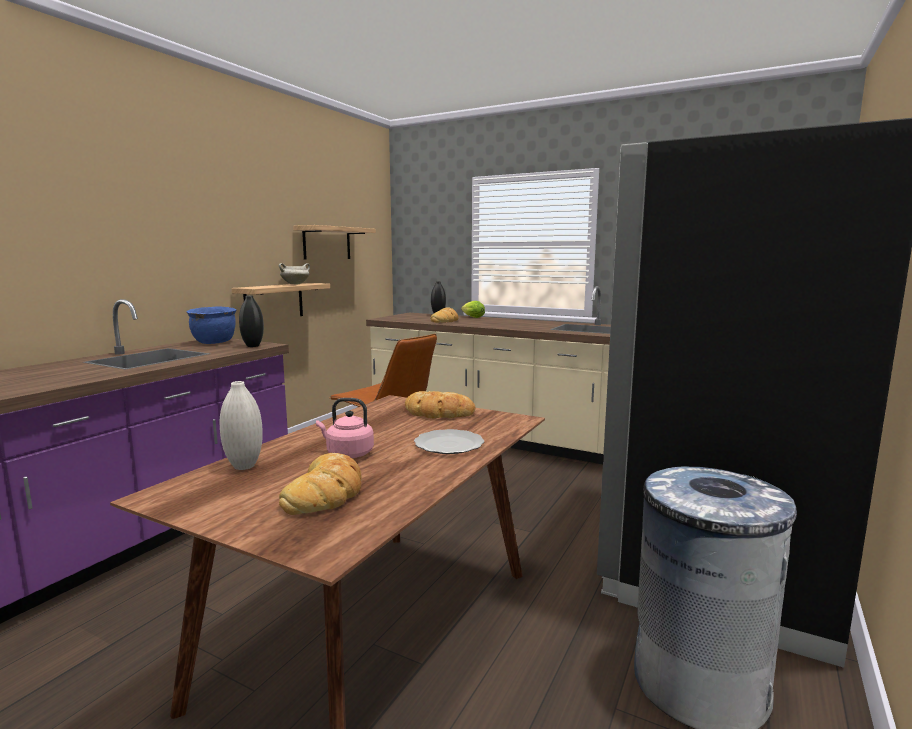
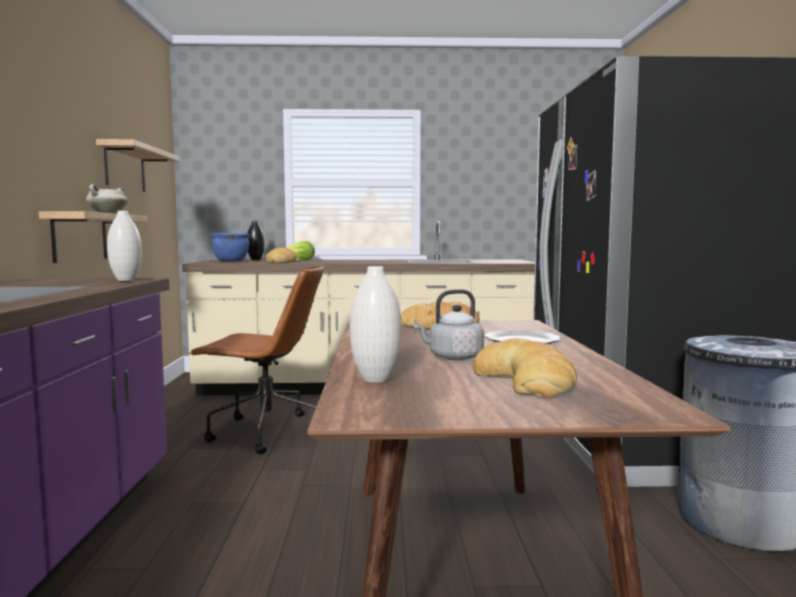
camera: 30 degrees left, 5 degrees down
(214, 342) = (51, 281): blue cooking pot -> blue cooking pot (231, 261)
(253, 346) = (126, 280): black vase -> white vase
(347, 454) = (452, 357): pink kettle -> grey kettle

